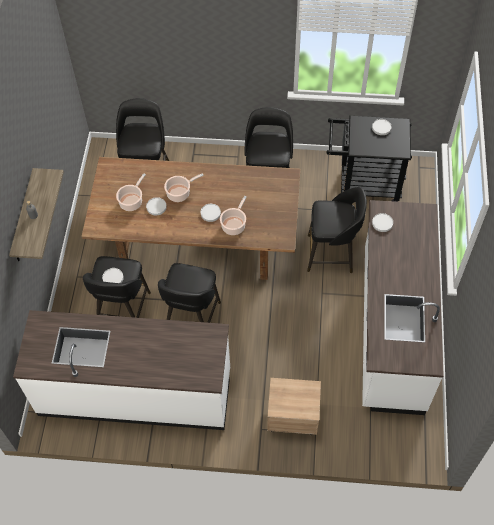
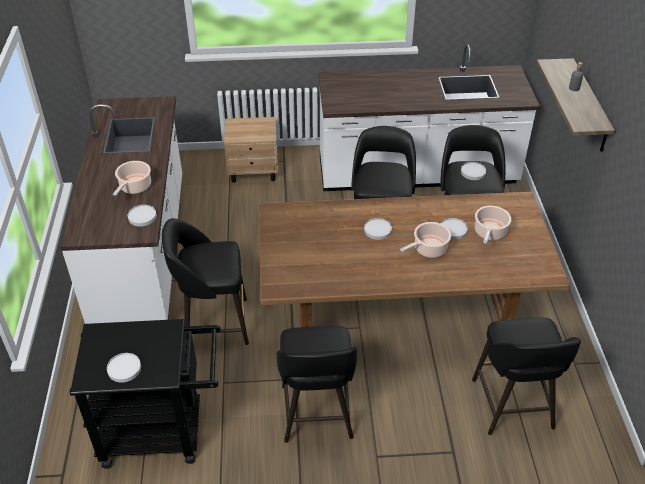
camera: 170 degrees right, 15 degrees down
(234, 225) = (342, 220): cooking pot -> cooking pot (134, 187)

